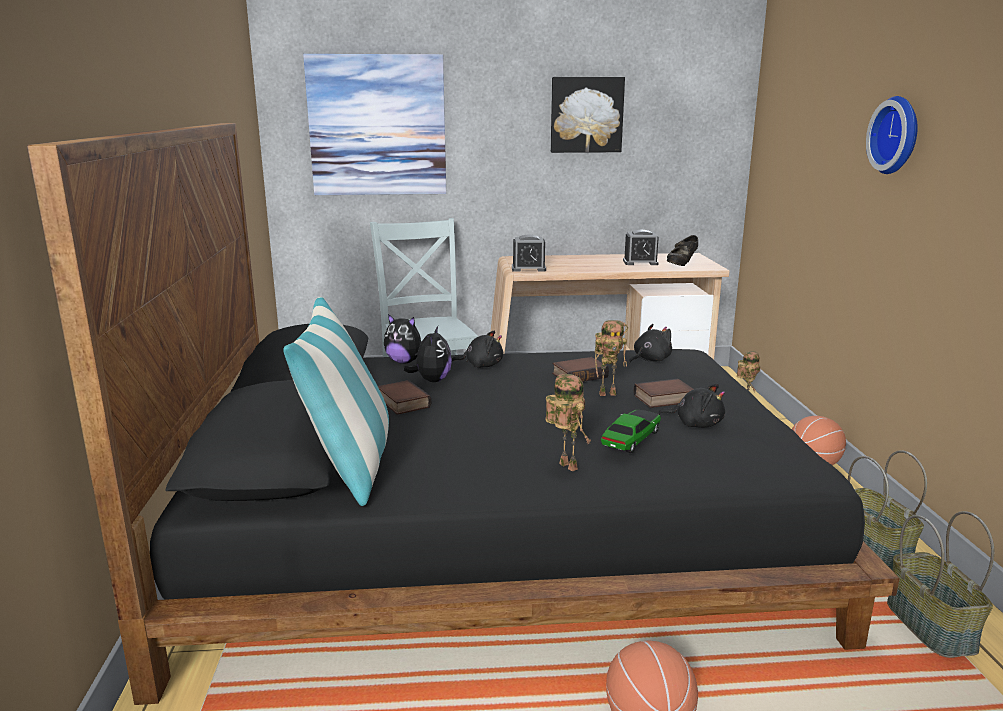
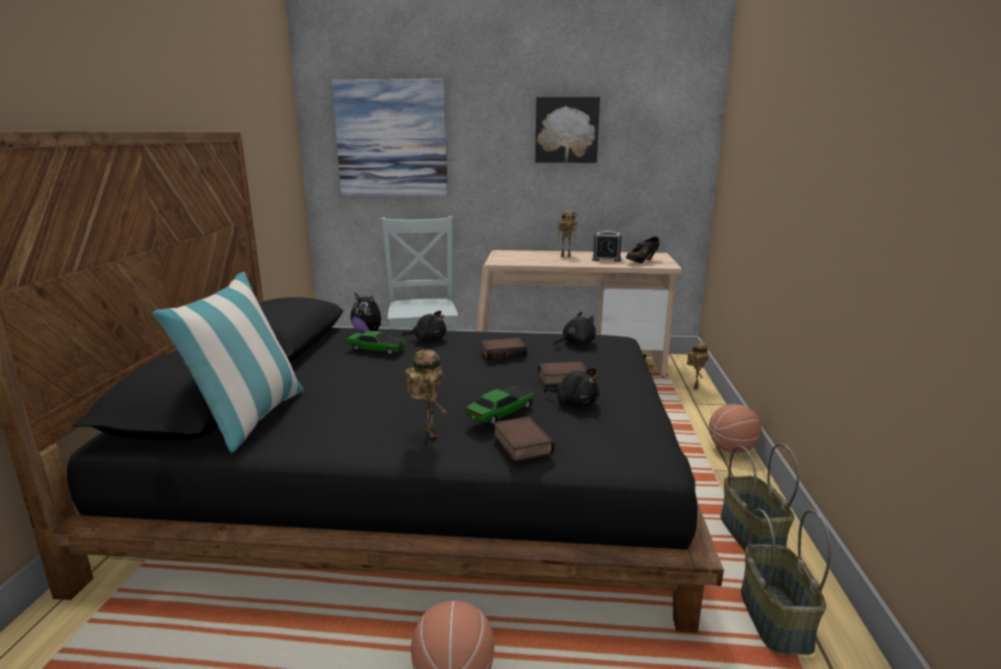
camera: 10 degrees right, 0 degrees up
(401, 402) = (337, 366): book -> book (520, 444)
(432, 380) = (376, 350): plush toy -> toy car
(528, 268) = (505, 260): alarm clock -> none
(608, 393) = (517, 370): toy robot -> toy robot (566, 256)
(898, 135) = (808, 142): wall clock -> none

